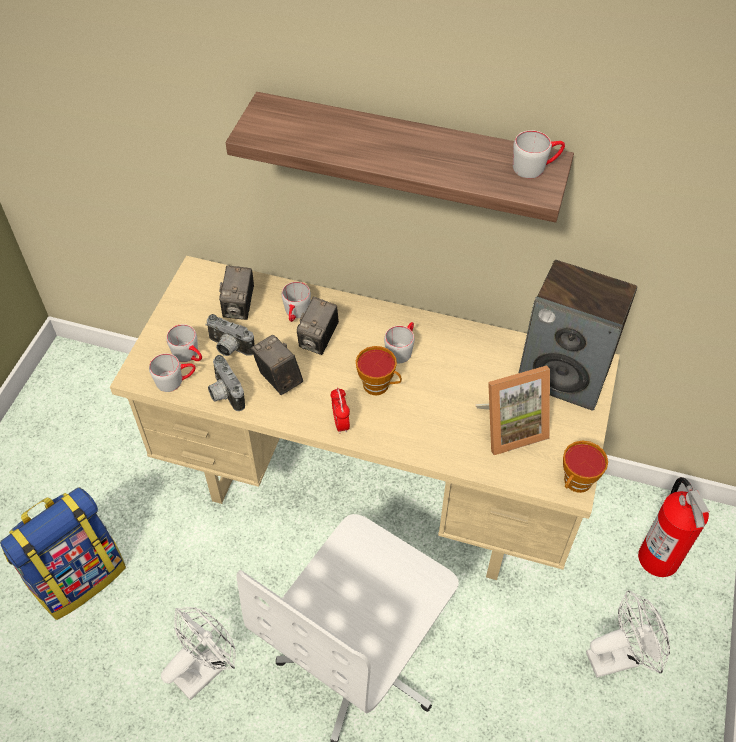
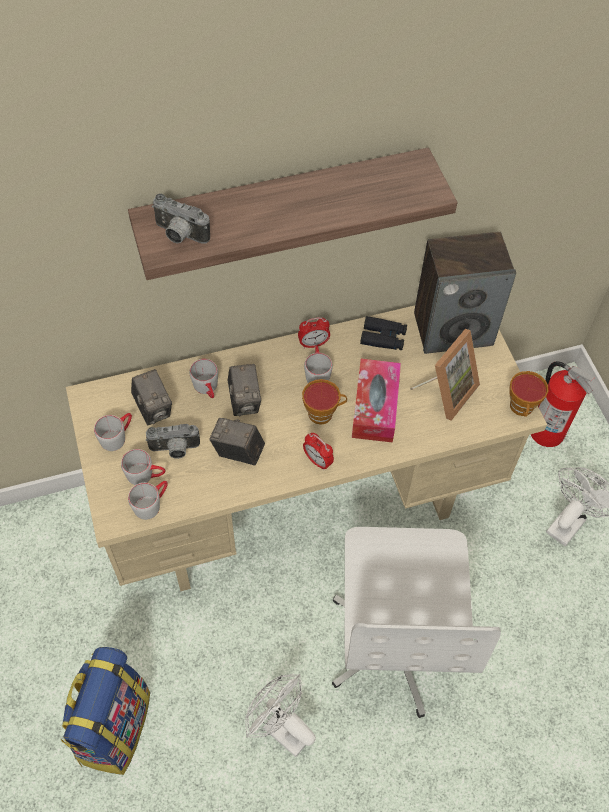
camera: 35 degrees left, 5 degrees up
(205, 667) = (280, 728): white fan -> white fan turned 60 degrees counterclockwise
(224, 394) = (203, 491): camera -> camera (179, 235)
(418, 323) = (313, 344): none -> alarm clock
(431, 405) = (375, 407): none -> tissue box
(488, 350) = (383, 337): none -> black binoculars
(536, 166) = (412, 173): grey mug -> grey mug (117, 436)

